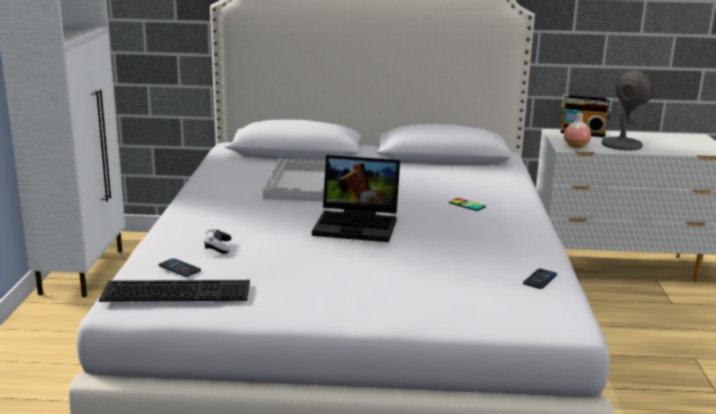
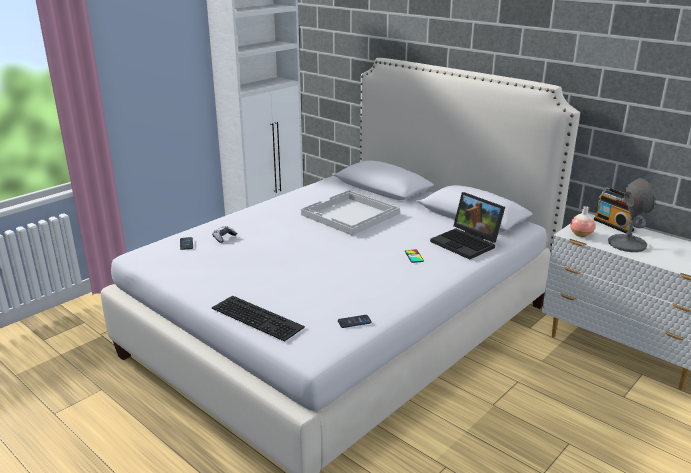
camera: 40 degrees right, 5 degrees up
(178, 290) = (166, 255): keyboard -> keyboard (259, 317)
(359, 225) = (318, 248): laptop -> laptop (467, 243)

